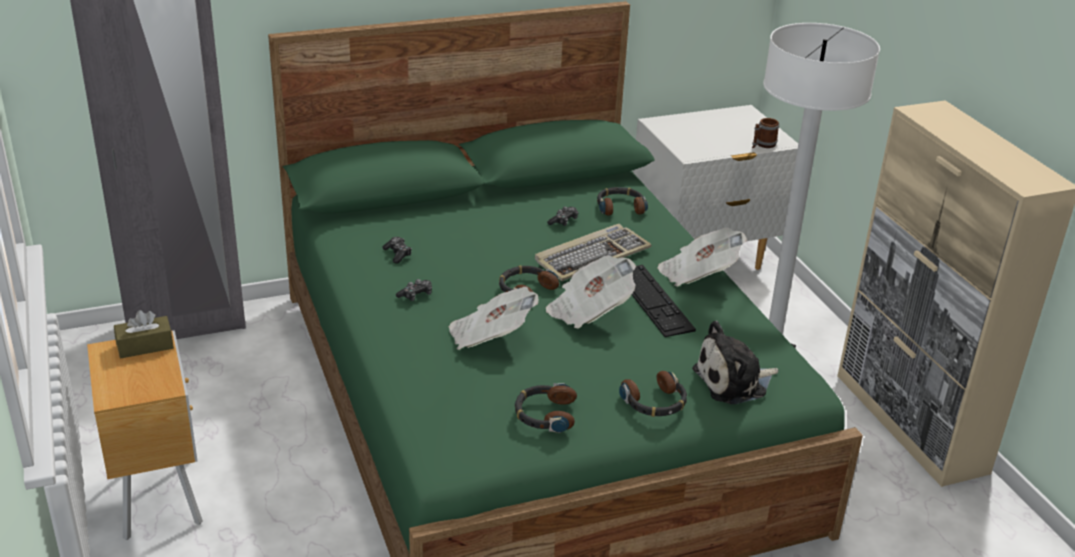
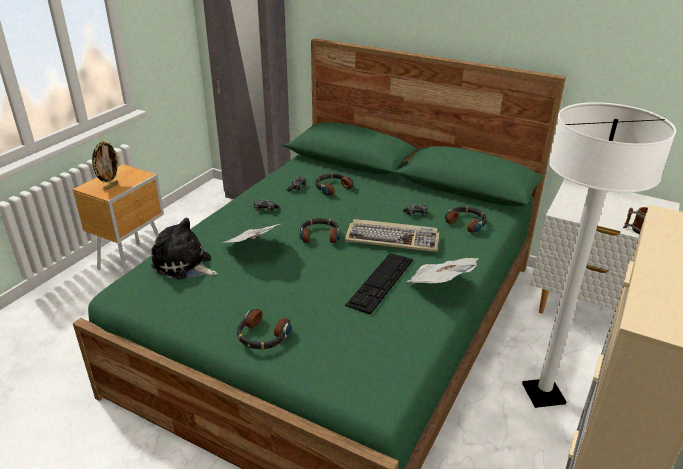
camera: 50 degrees right, 0 degrees up
(145, 346) = (135, 174): brown tissue box -> none
(146, 378) = (110, 186): none -> picture frame
(544, 414) = (196, 300): headphones -> headphones (332, 187)
(589, 310) = (330, 265): newspaper -> none
(734, 382) = (333, 359): plush toy -> plush toy (184, 265)

